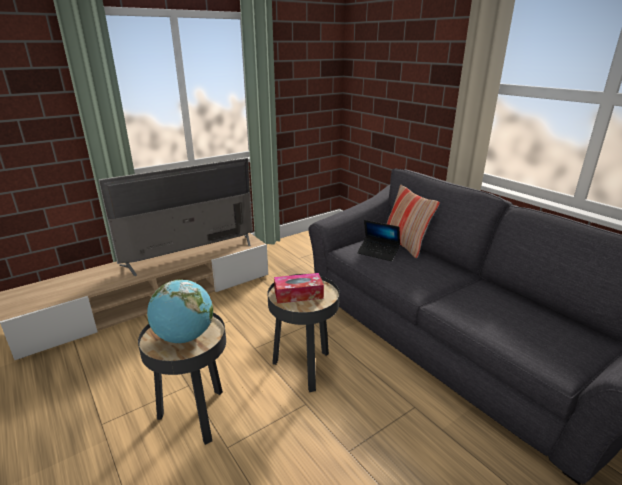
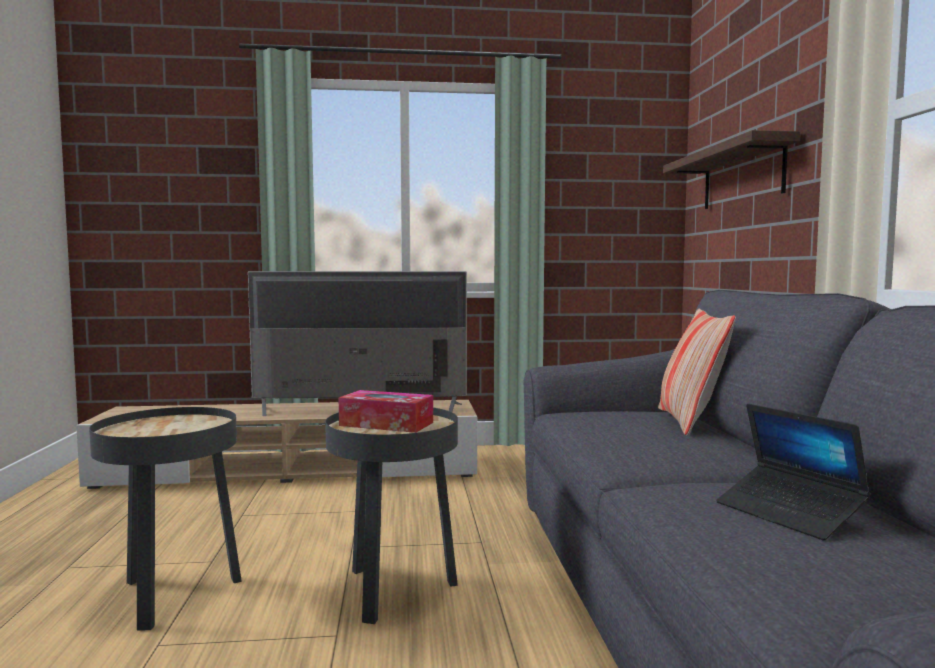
camera: 30 degrees right, 20 degrees down
(184, 337) = (166, 428): globe -> none
(378, 252) = (618, 421): laptop -> laptop (789, 513)
(391, 88) = (742, 176): none -> shelf

